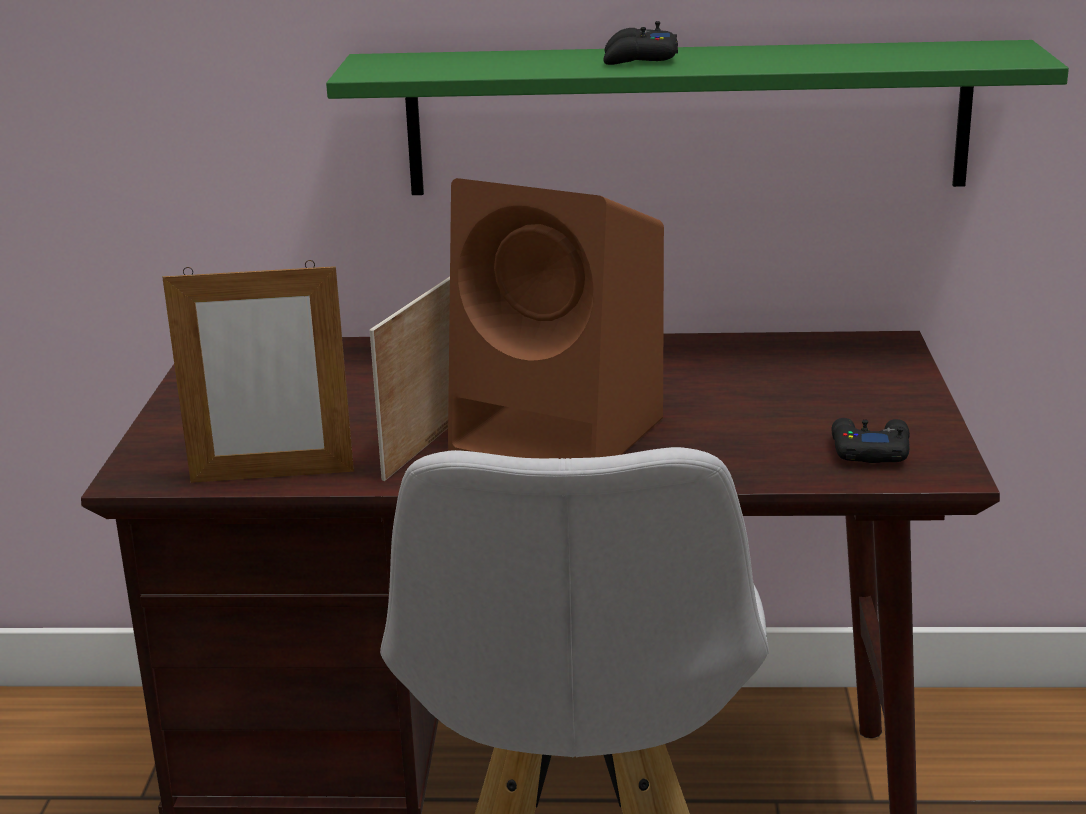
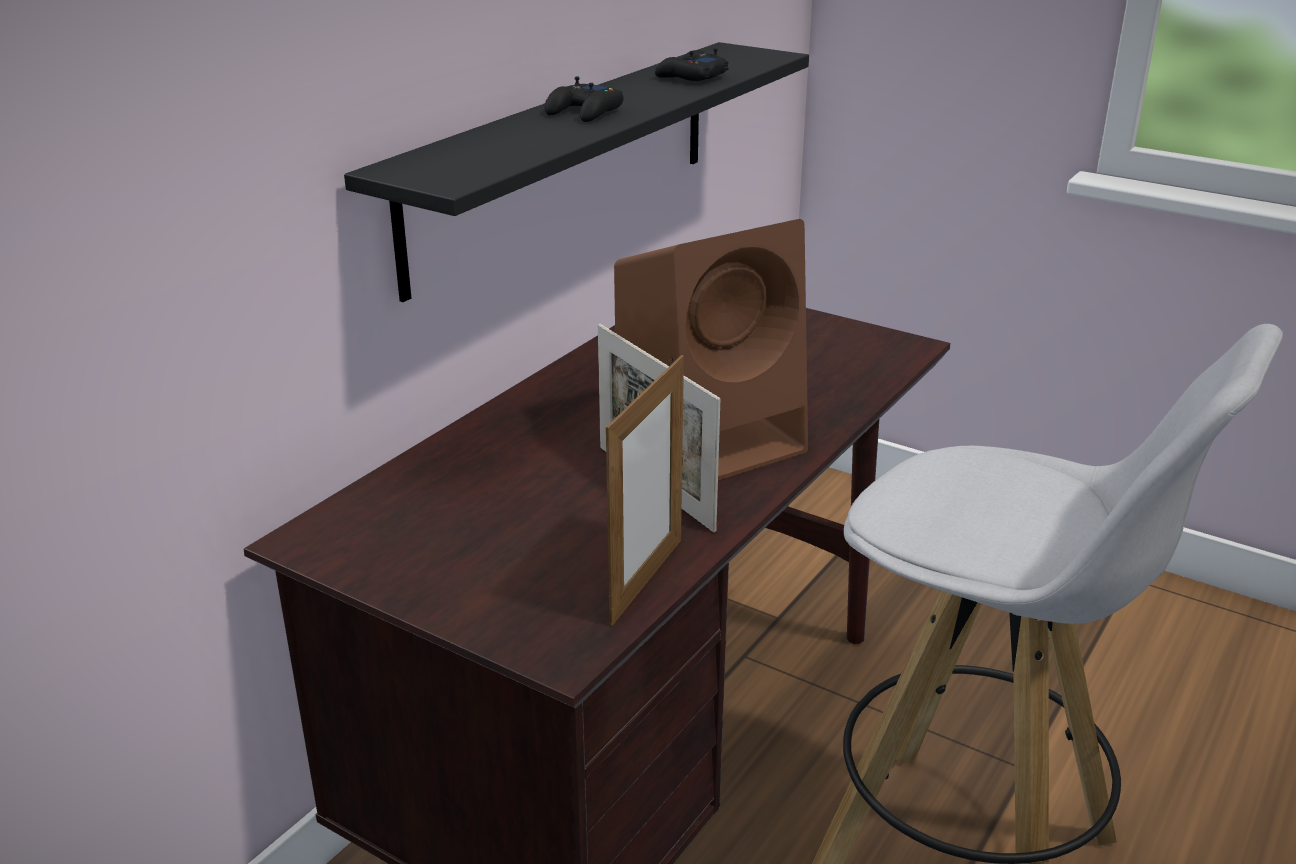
camera: 60 degrees left, 5 degrees up
(686, 119) = (565, 160): green shelf -> black shelf
(869, 451) = (857, 354): black game controller -> black game controller (691, 77)

